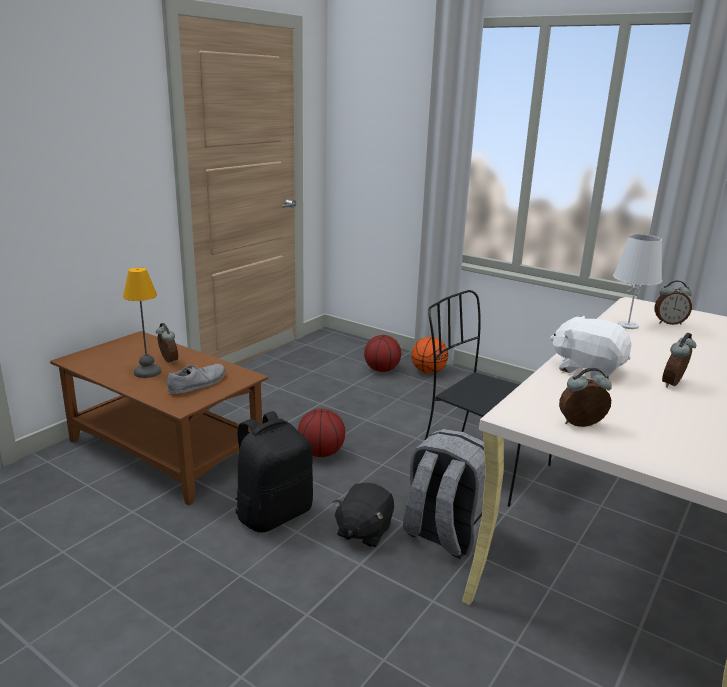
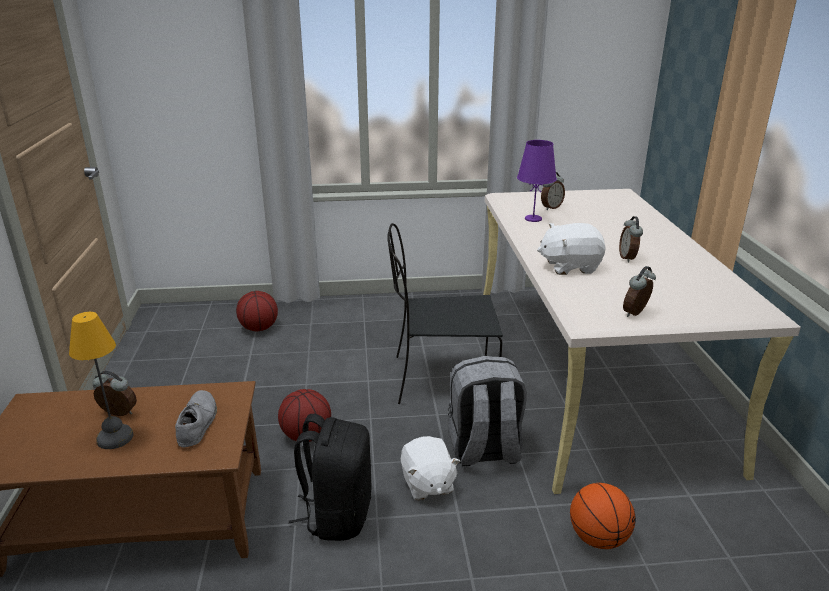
camera: 40 degrees left, 5 degrees up
(363, 531) = (427, 484): black plush toy -> white plush toy
(428, 371) = (303, 313): basketball -> basketball (597, 537)
(627, 325) = (533, 218): white table lamp -> purple table lamp

